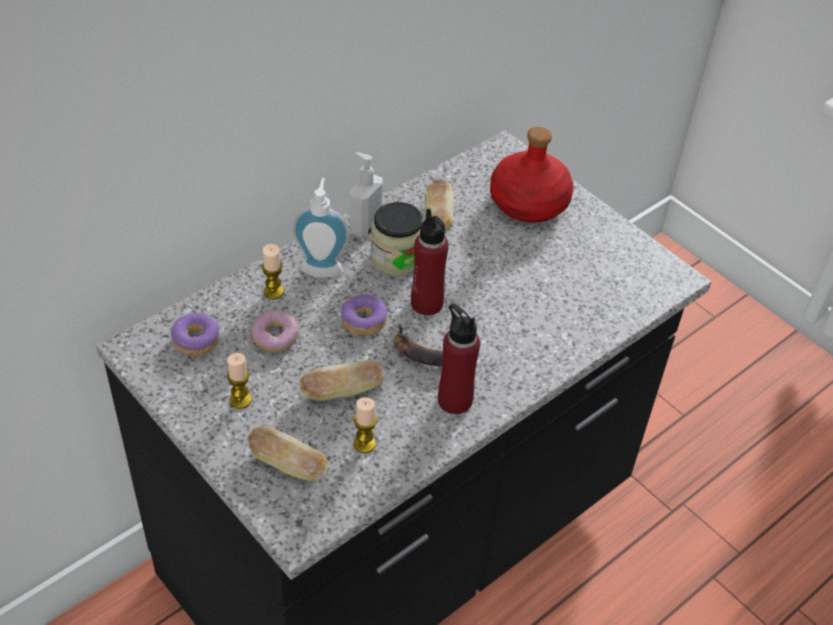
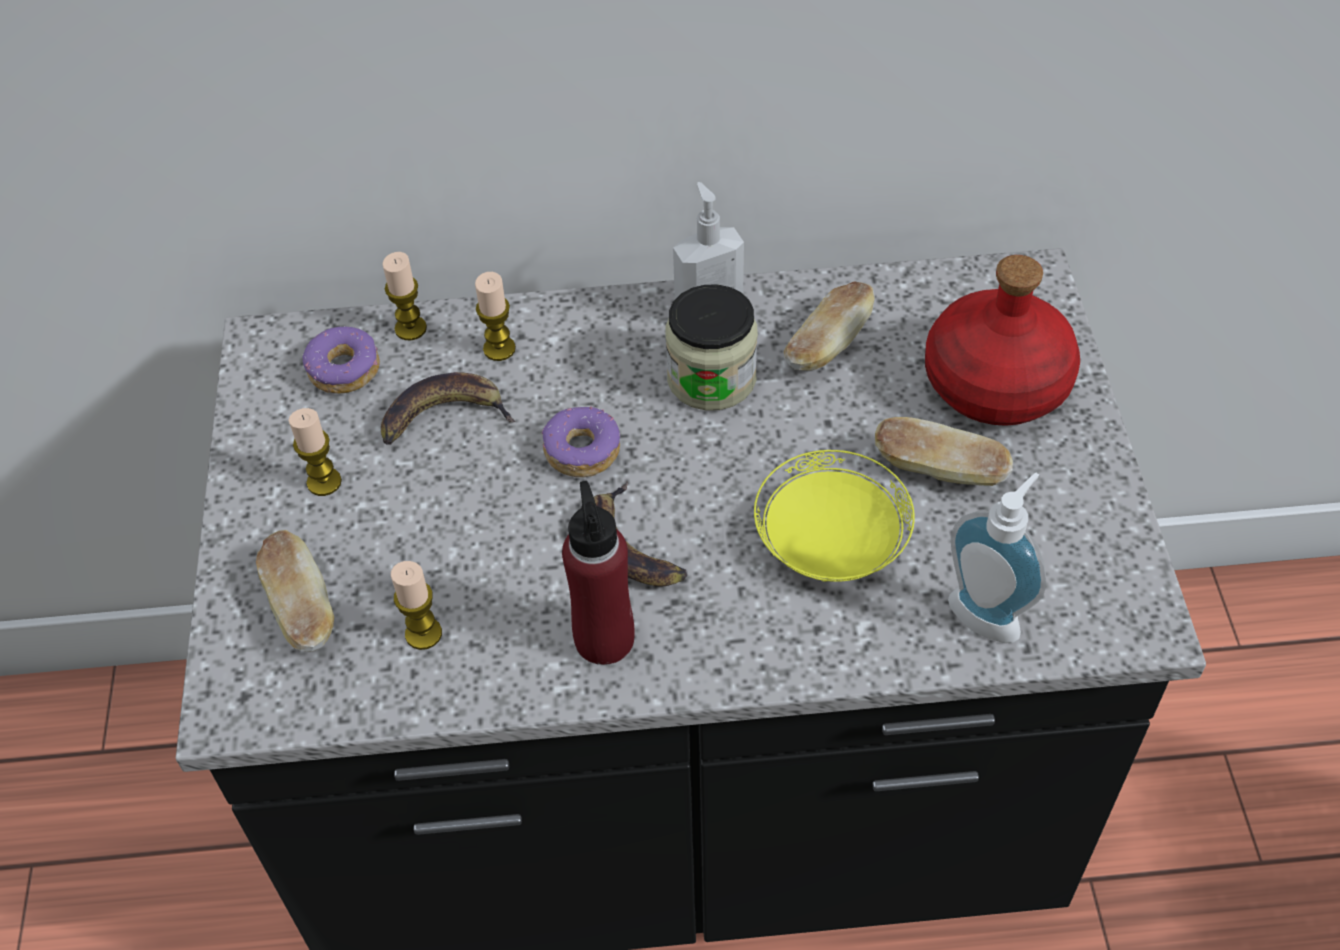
camera: 40 degrees right, 5 degrees up
(214, 303) = (410, 328): none -> candle
(275, 338) = (443, 417): donut -> banana
(322, 266) = (596, 342): soap dispenser -> soap dispenser (989, 611)
(342, 391) = (462, 540): bread -> bread (939, 470)
(427, 303) = (694, 469): red bottle -> none
(519, 306) = (832, 543): none -> yellow plate

